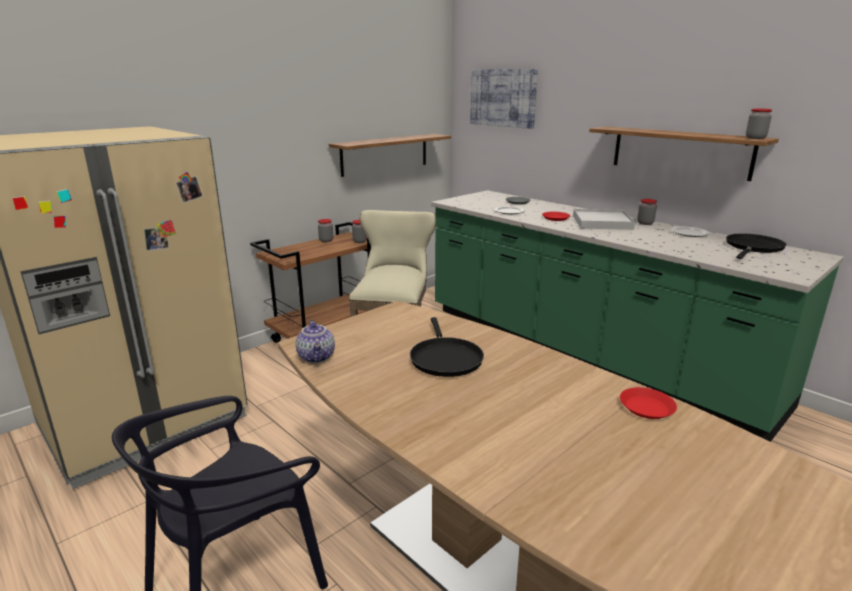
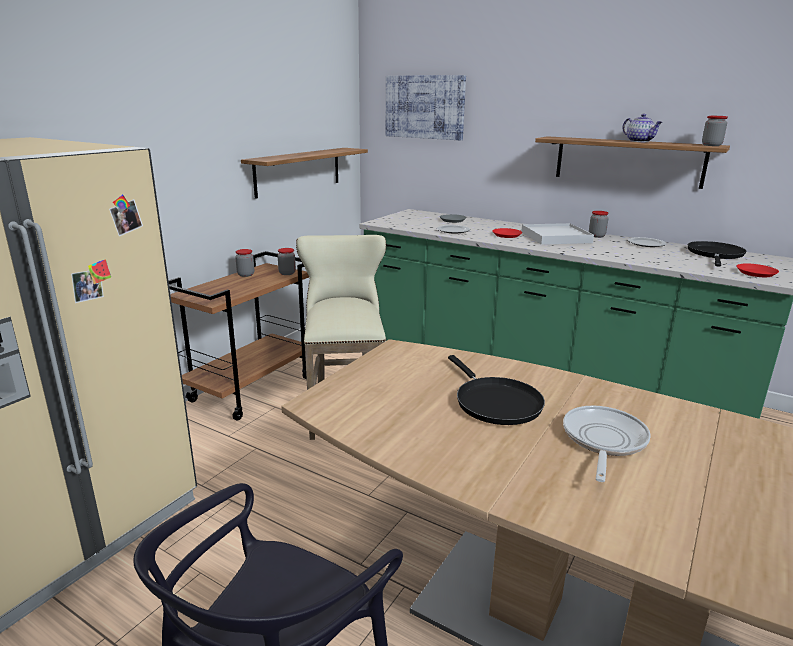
camera: 15 degrees left, 0 degrees up
(317, 357) = (346, 419): teapot -> teapot (640, 141)
(511, 399) = (603, 441): none -> frying pan
(646, 407) = (739, 431): red plate -> red plate (756, 273)

